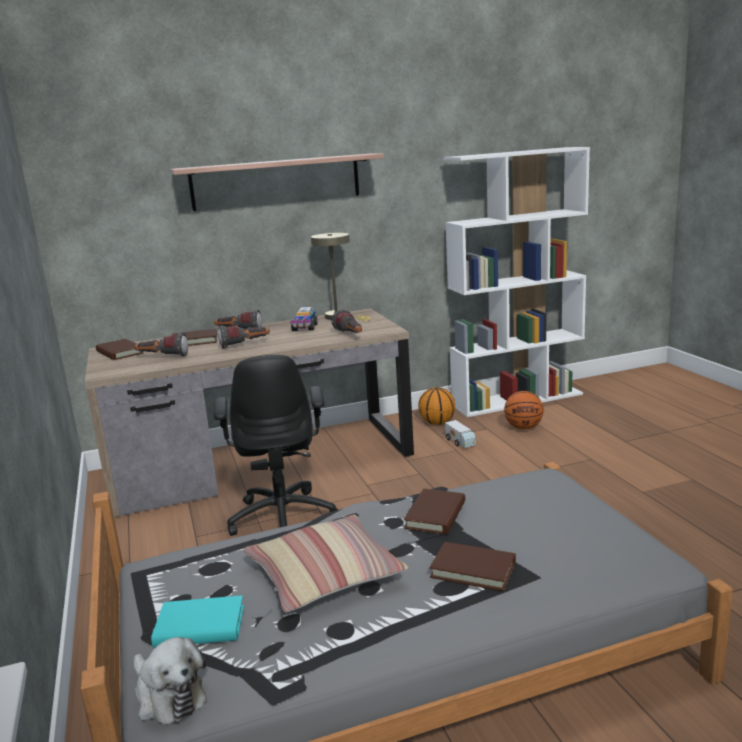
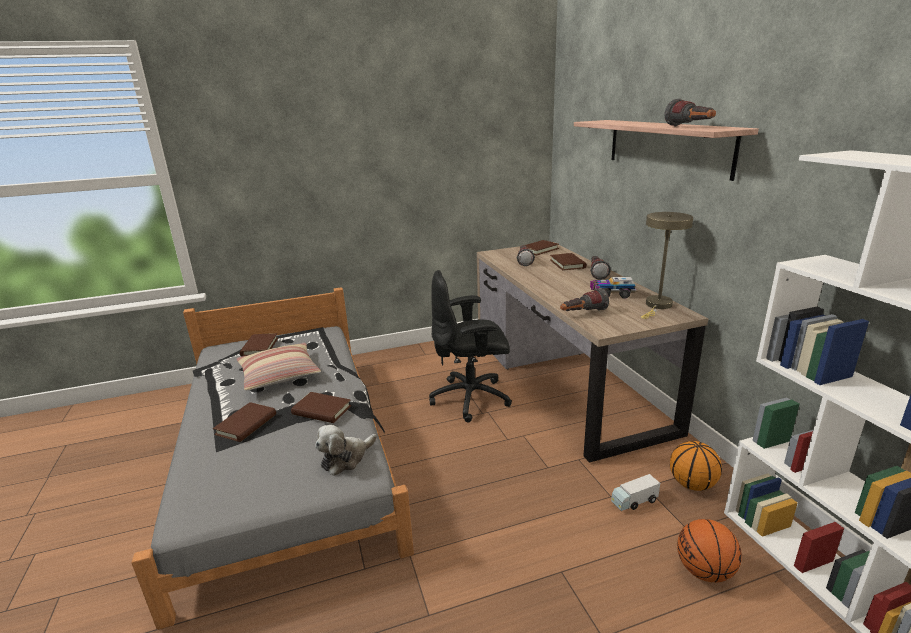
camera: 90 degrees right, 5 degrees up
(168, 696) = (222, 348): plush toy -> plush toy (346, 459)
(200, 627) = (259, 347): turquoise book -> brown book
(245, 345) = (552, 279): flashlight -> flashlight (690, 127)

